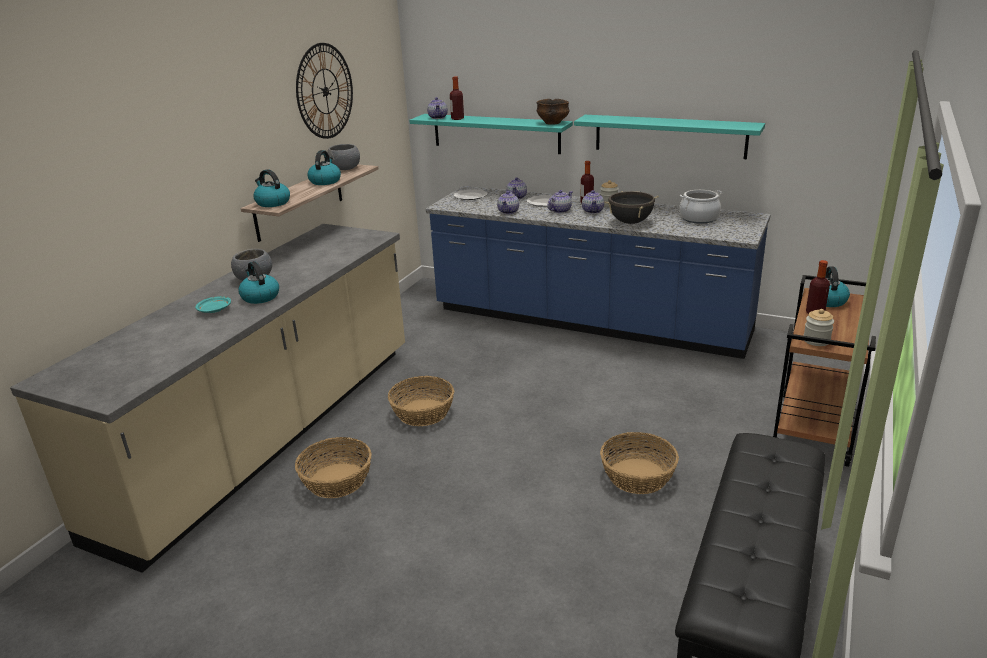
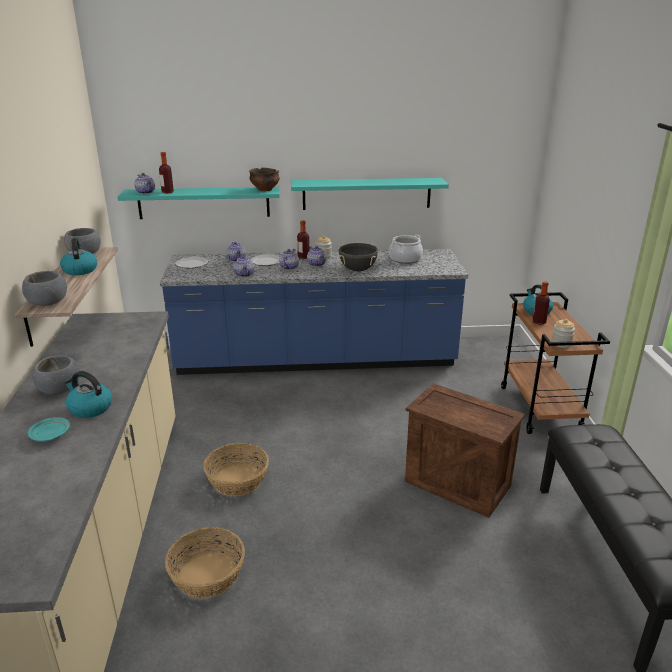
camera: 30 degrees left, 0 degrees up
(272, 203) = (48, 302): kettle -> grey bowl
(325, 91) = (55, 175): wall clock -> none
(638, 476) = (458, 483): basket -> crate

